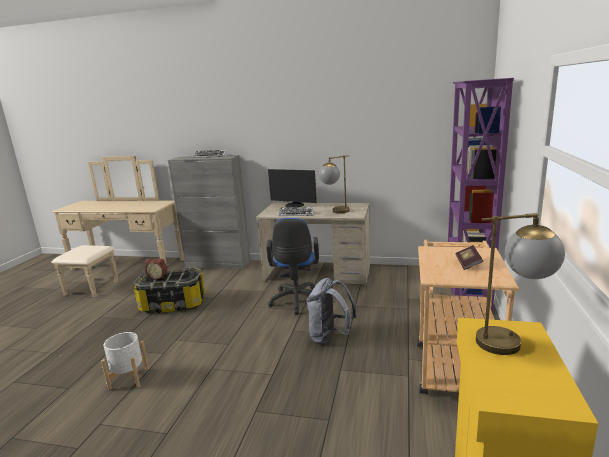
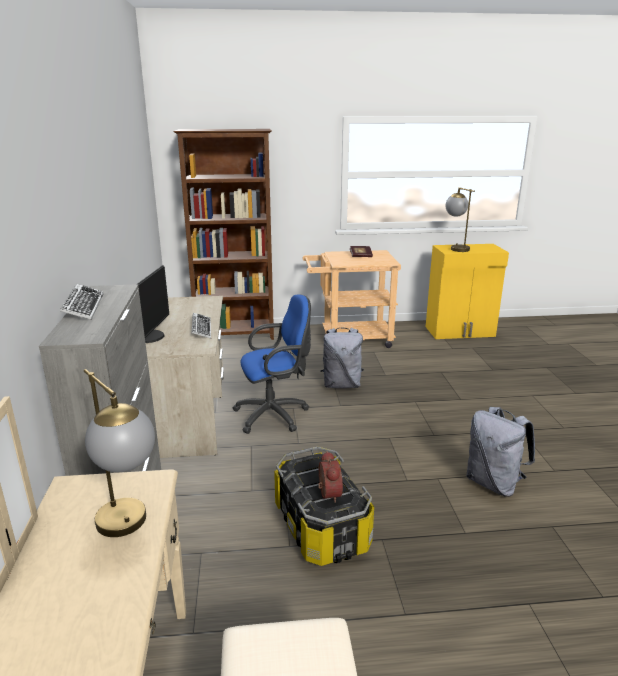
camera: 110 degrees left, 5 degrees up
(129, 378) = (494, 483): white planter -> grey backpack
(335, 212) = (194, 309): table lamp -> table lamp (130, 529)
(466, 294) = (235, 335): purple bookcase -> brown bookcase

